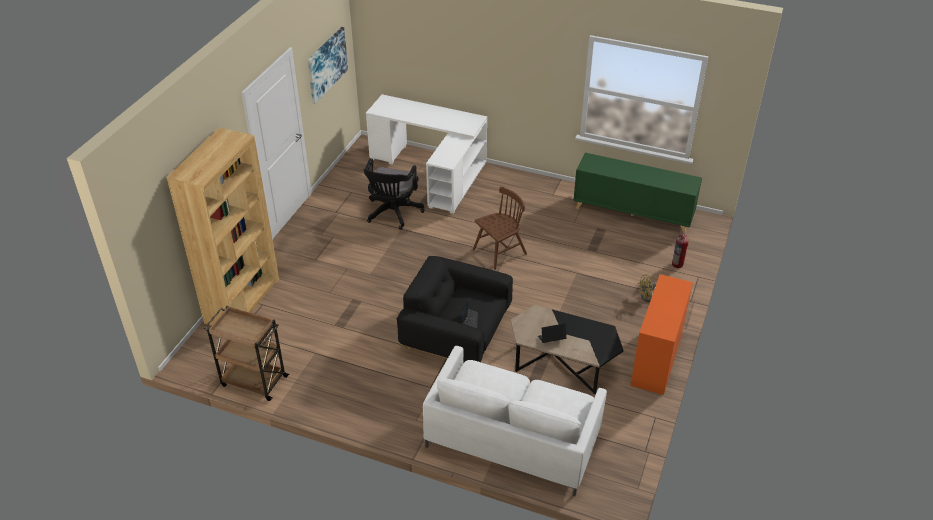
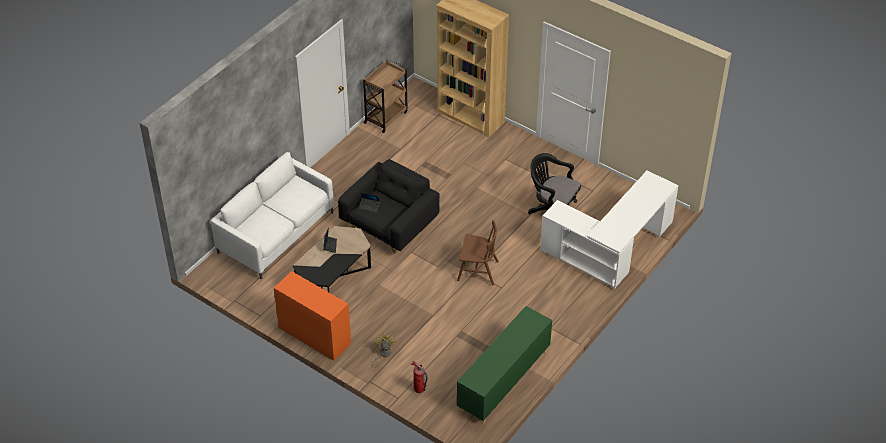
camera: 105 degrees right, 5 degrees up
(326, 64) = (653, 108): picture -> none
(499, 252) = (477, 271): brown chair -> brown chair turned 60 degrees counterclockwise

